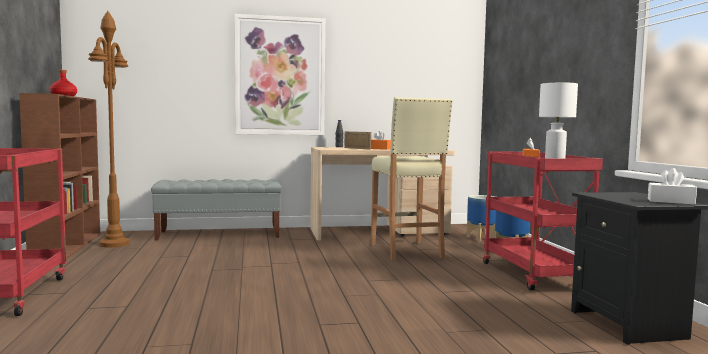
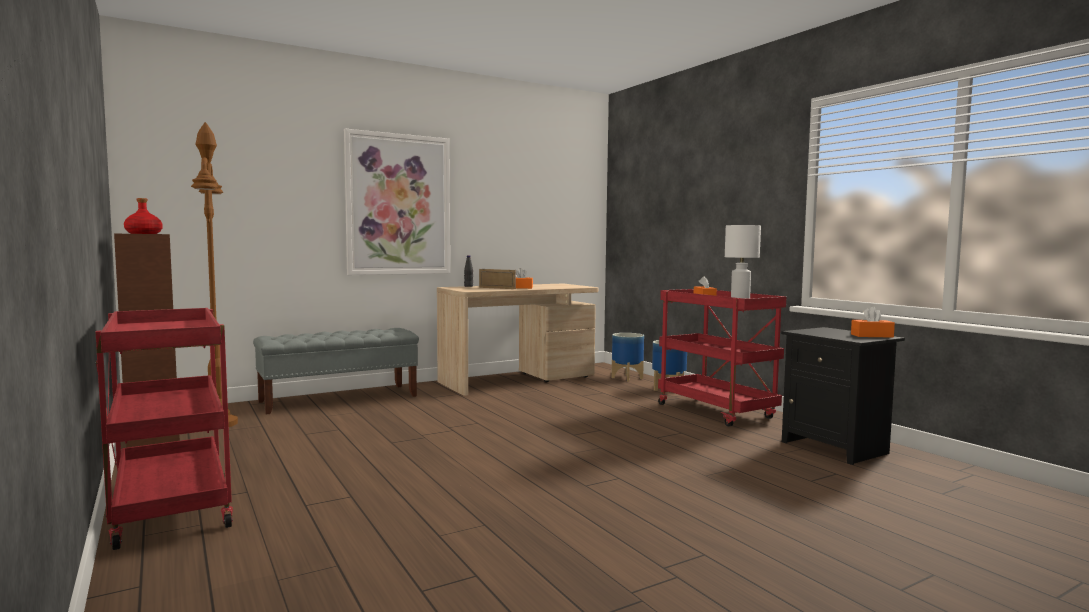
camera: 20 degrees left, 0 degrees up
(406, 251) = (572, 399): beige stool -> none
(670, 201) = (872, 335): white tissue box -> orange tissue box

